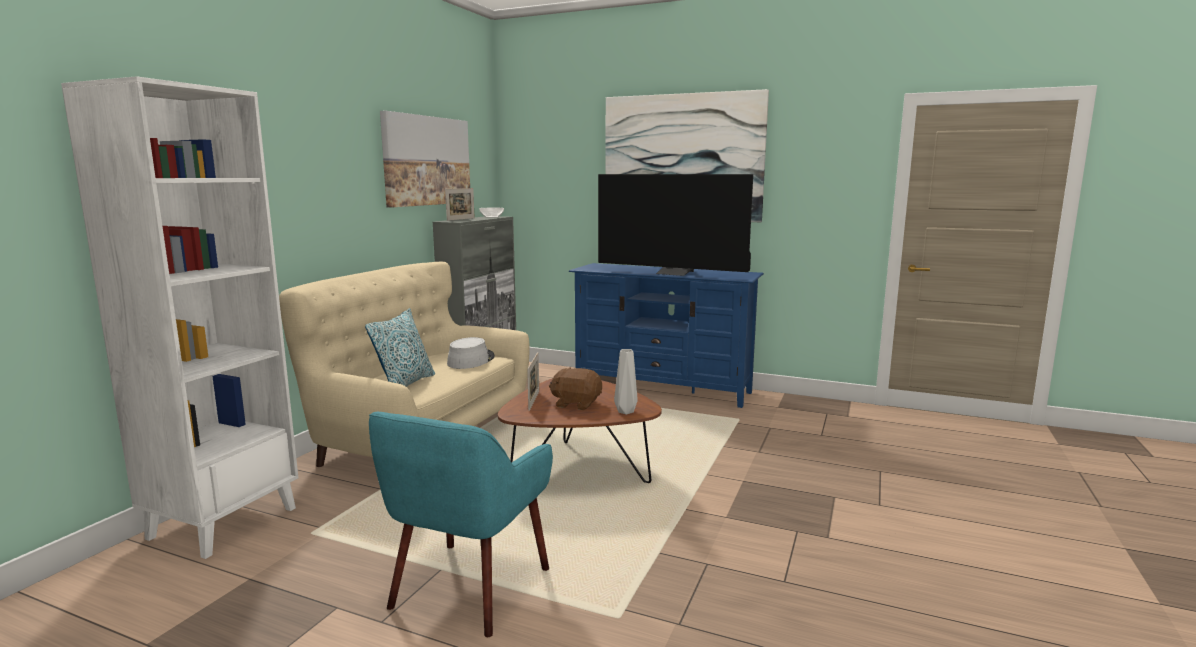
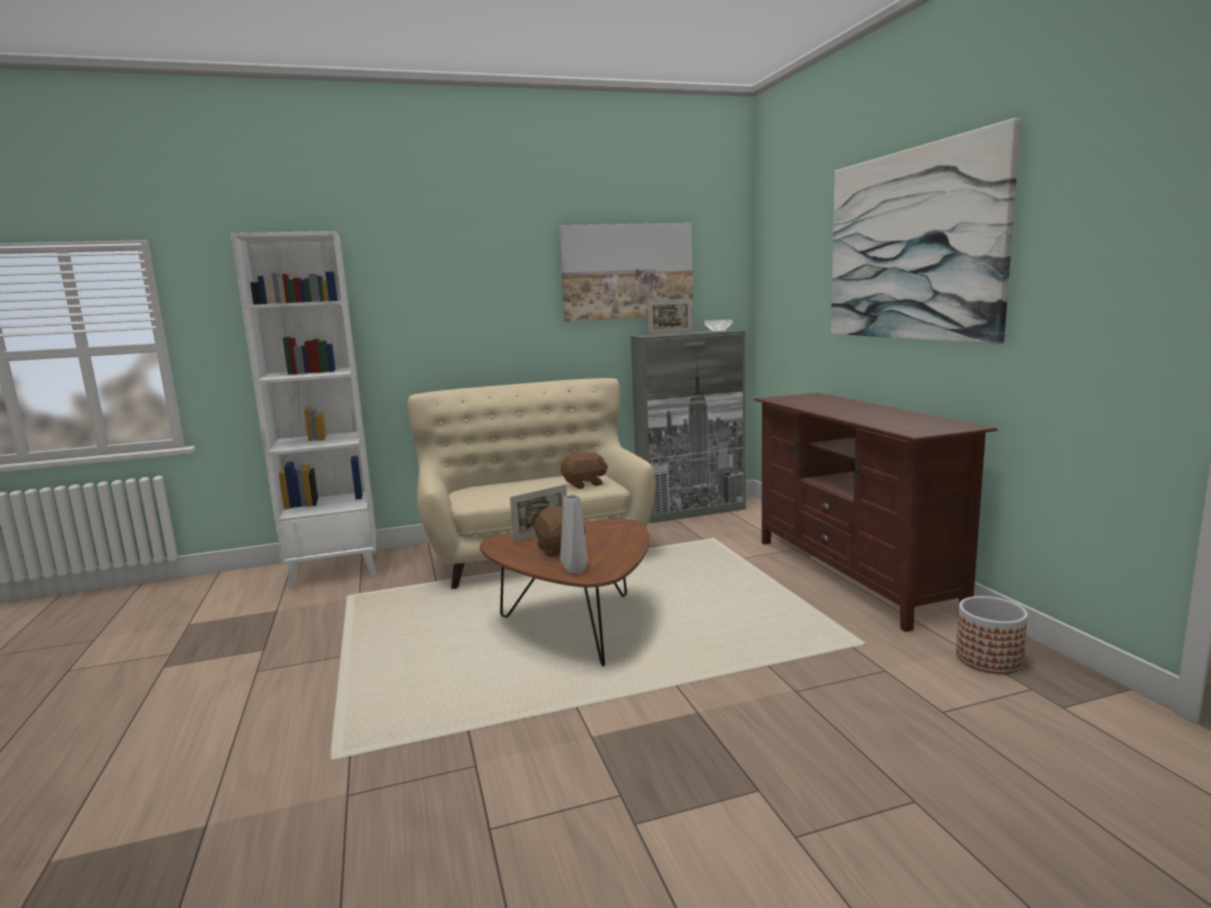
camera: 50 degrees right, 0 degrees up
(405, 384) = (490, 493): pillow -> none
(468, 588) = (324, 678): turquoise armchair -> none
(470, 360) = (584, 484): grey hat -> brown plush toy
(663, 388) = (853, 575): blue tv stand -> brown tv stand
(673, 273) = (852, 414): television -> none
(792, 407) = (989, 659): none -> planter

